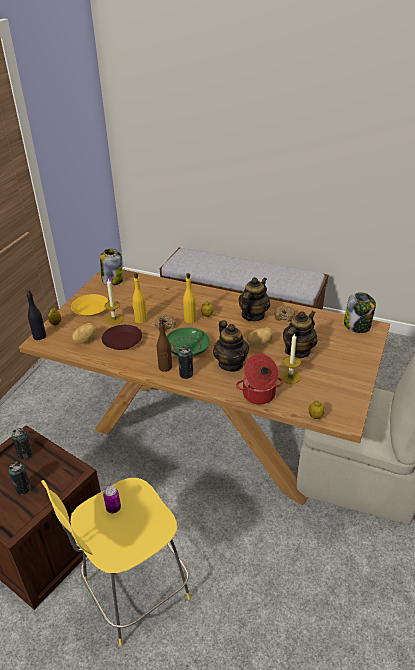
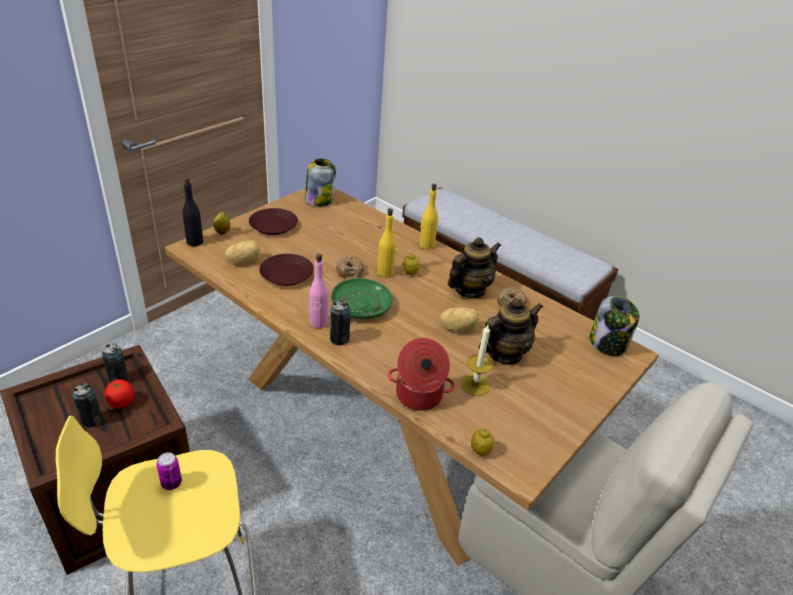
camera: 15 degrees right, 0 degrees up
(38, 469) = (121, 403): none -> tomato
(90, 308) = (273, 225): yellow plate -> brown plate
(114, 319) = (293, 246): candle -> none
(140, 319) = (324, 255): yellow bottle -> yellow bottle (426, 245)
(165, 367) = (318, 322): brown bottle -> pink bottle
(231, 364) = (405, 343): teapot -> none

